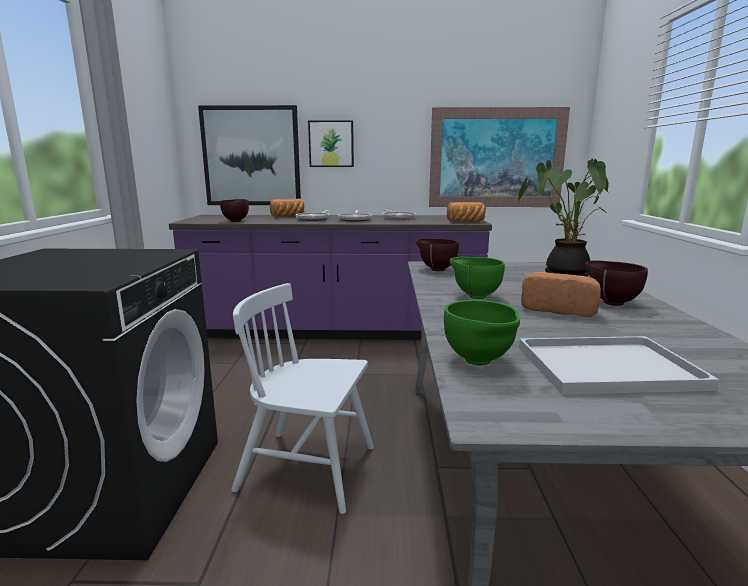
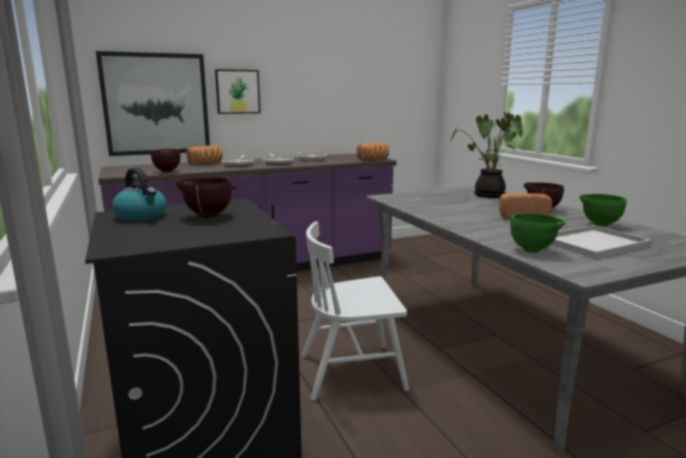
camera: 25 degrees left, 0 degrees up
(58, 255) = (142, 216): none -> kettle
(436, 269) = (400, 200): brown bowl -> brown bowl (206, 216)
(474, 296) = (461, 215): green bowl -> green bowl (598, 225)
(496, 158) = (378, 104): picture -> none

